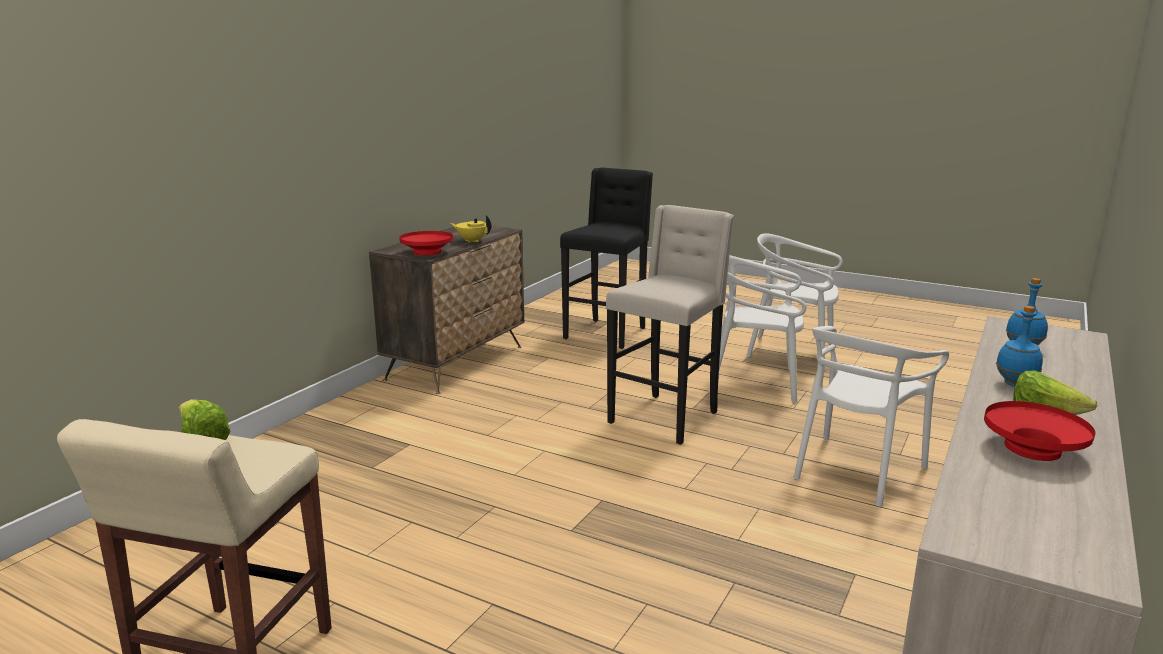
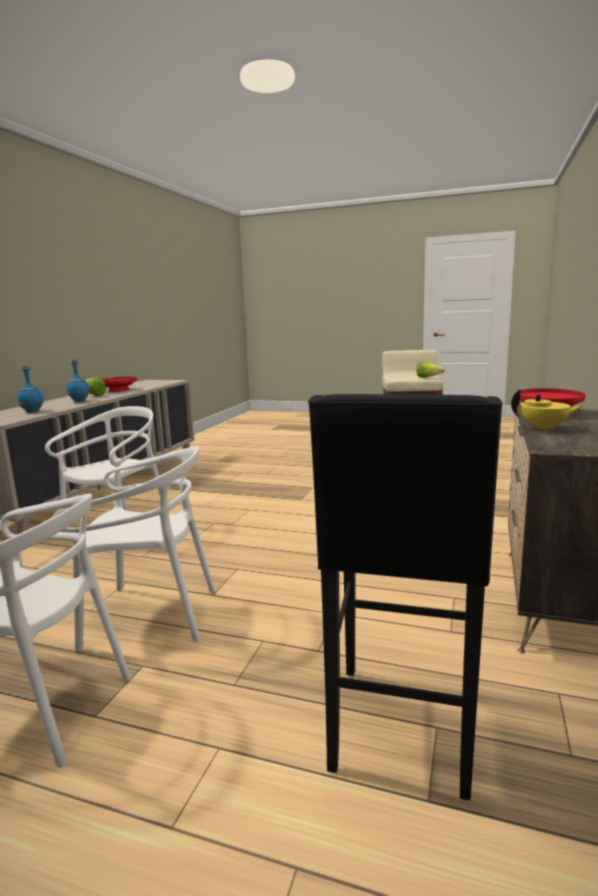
camera: 170 degrees right, 5 degrees down
(666, 417) = (264, 556): beige stool -> none

